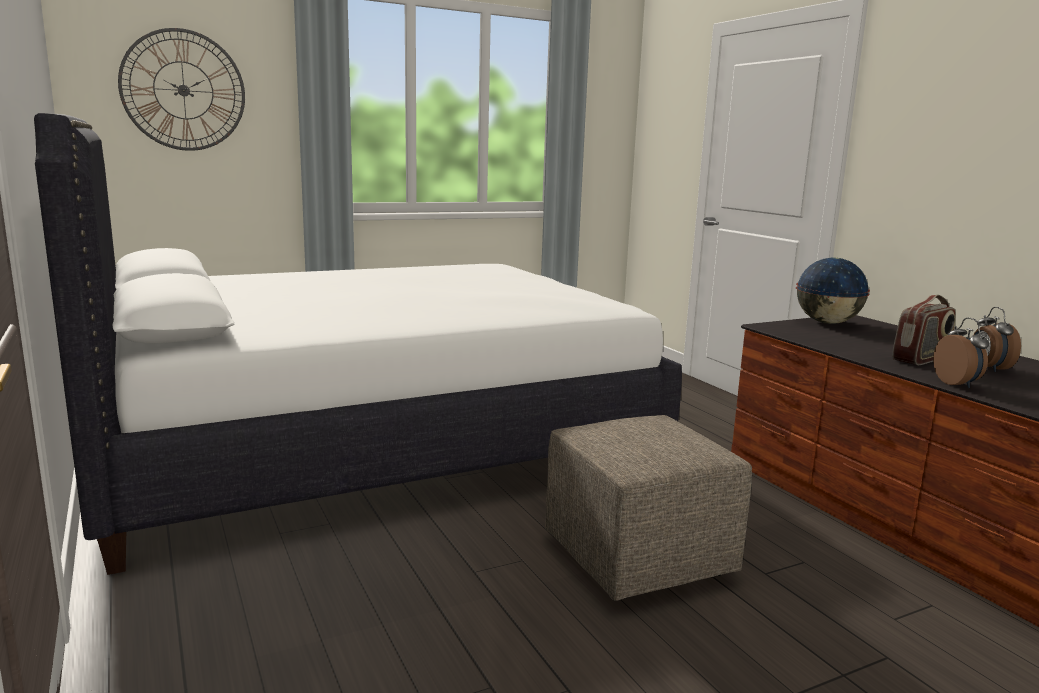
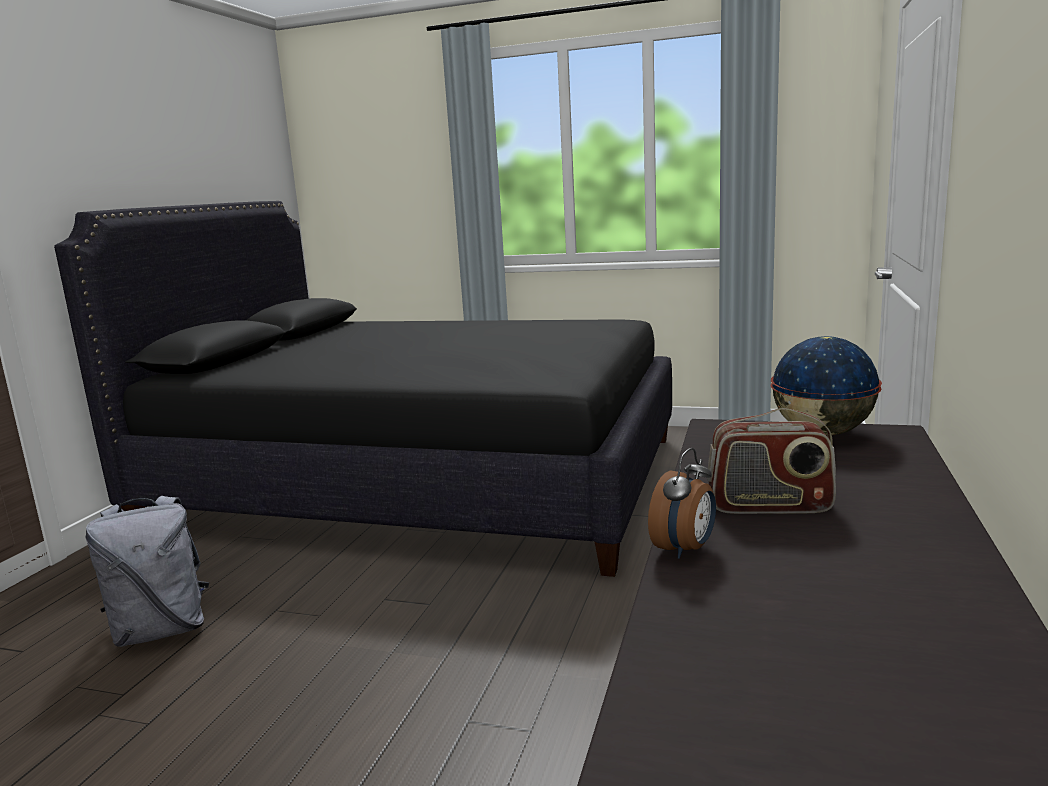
camera: 45 degrees right, 0 degrees up
(183, 90) = (374, 165): wall clock -> none
(372, 440) = (422, 482): white bed -> black bed
(400, 630) = (162, 630): none -> grey backpack
(640, 558) = (398, 653): beige ottoman -> none
(988, 368) = (831, 543): alarm clock -> none

